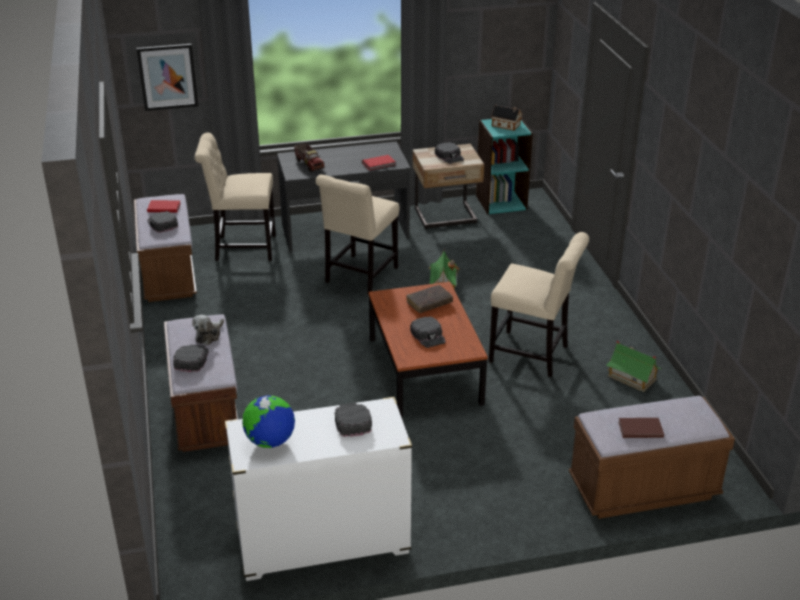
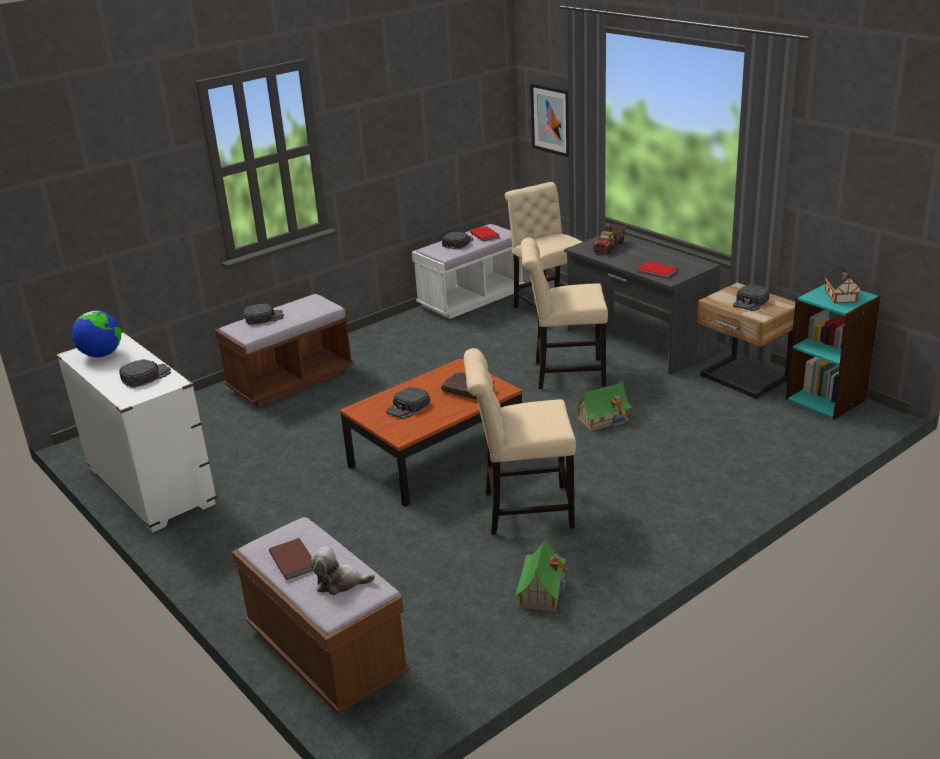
camera: 65 degrees right, 5 degrees down
(168, 275) = (471, 299): brown bench -> white bench
(209, 335) = (304, 312): plush toy -> plush toy (340, 583)
(533, 355) = (522, 510): beige chair -> beige chair turned 90 degrees clockwise

